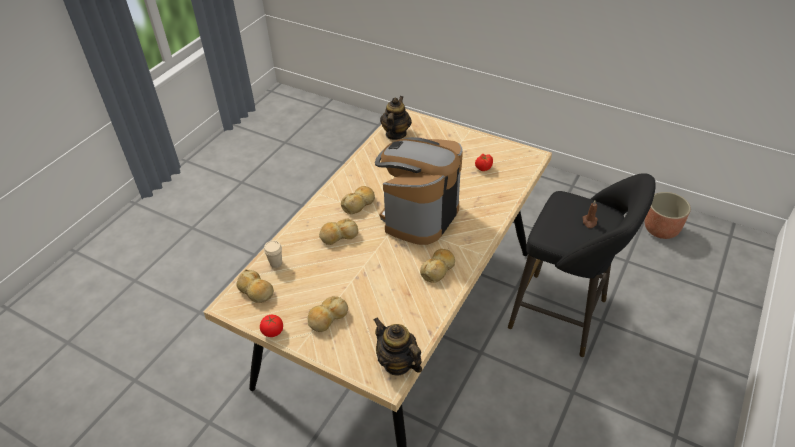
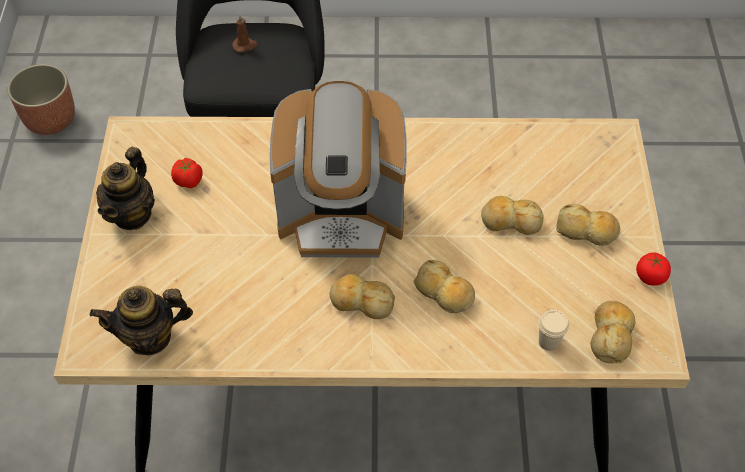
camera: 120 degrees left, 10 degrees up
(397, 363) = (590, 137): teapot -> teapot (132, 214)
(438, 269) = (428, 155): bread -> bread (510, 221)

